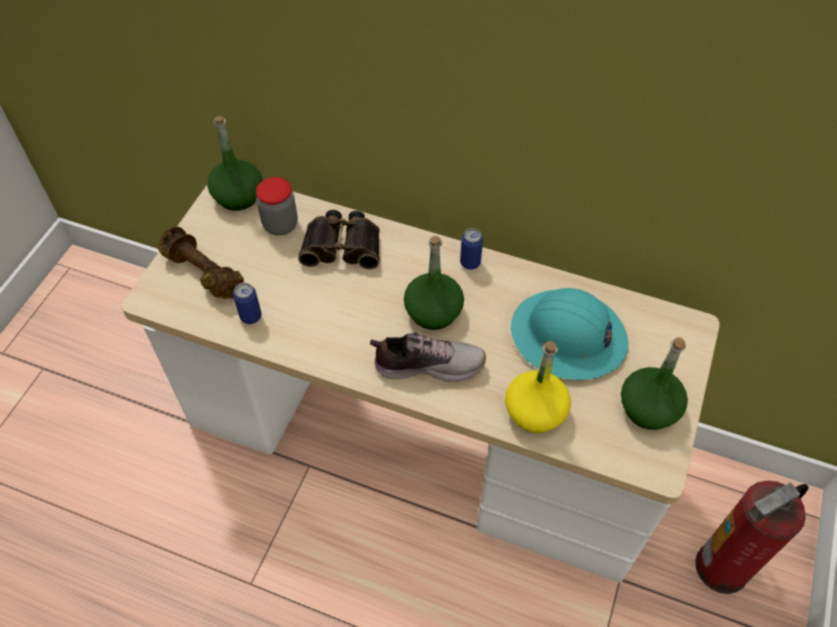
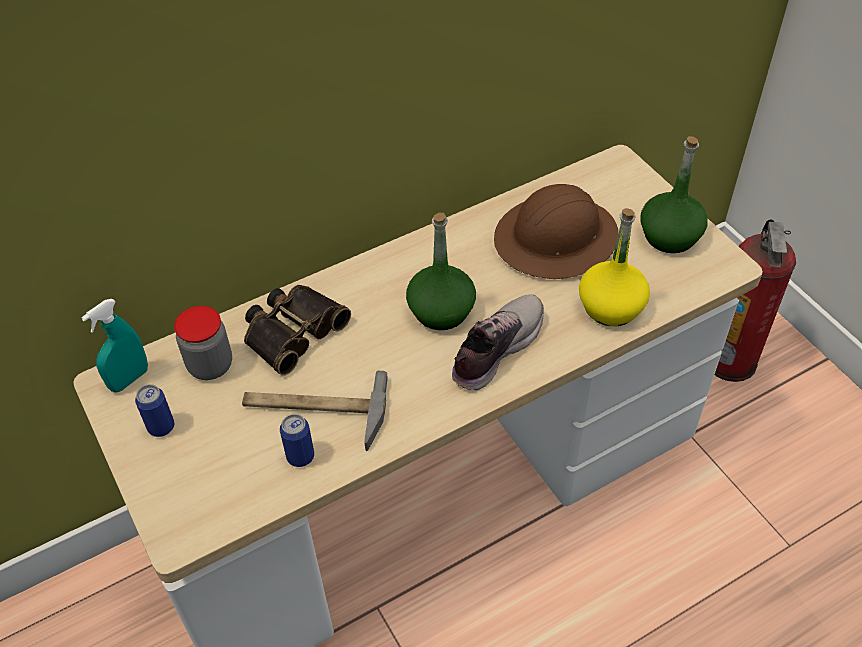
camera: 50 degrees left, 5 degrees down
(202, 273) = (198, 469): brown dumbbell -> none
(238, 196) = (129, 379): green bottle -> turquoise spray bottle
(291, 299) = (314, 410): none -> hammer
(470, 262) = (413, 253): can -> can (161, 427)
(568, 337) = (556, 239): turquoise hard hat -> brown hard hat

